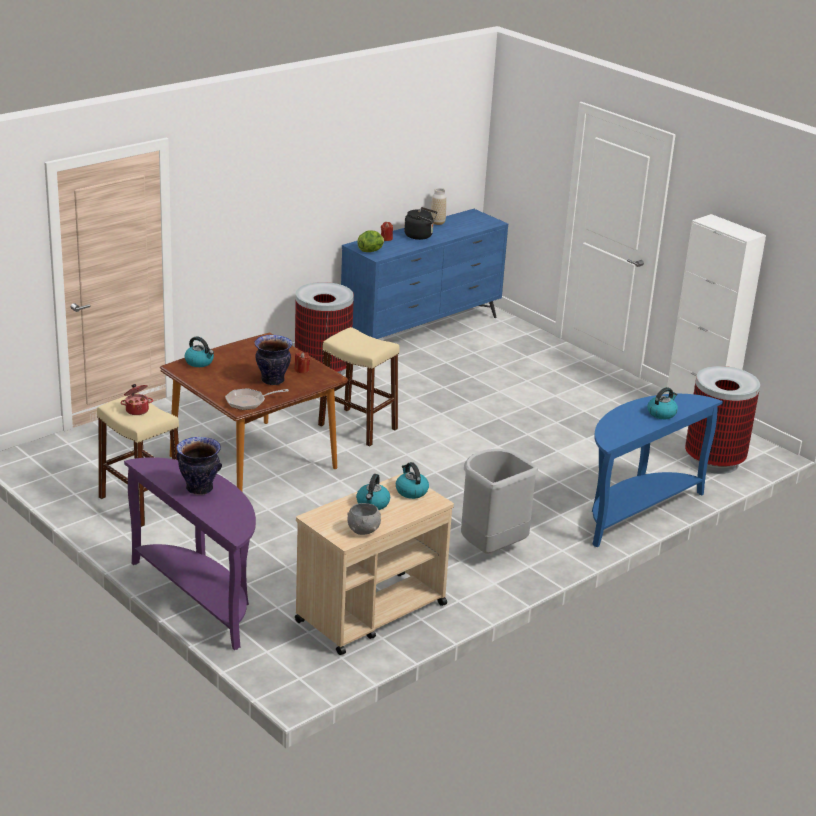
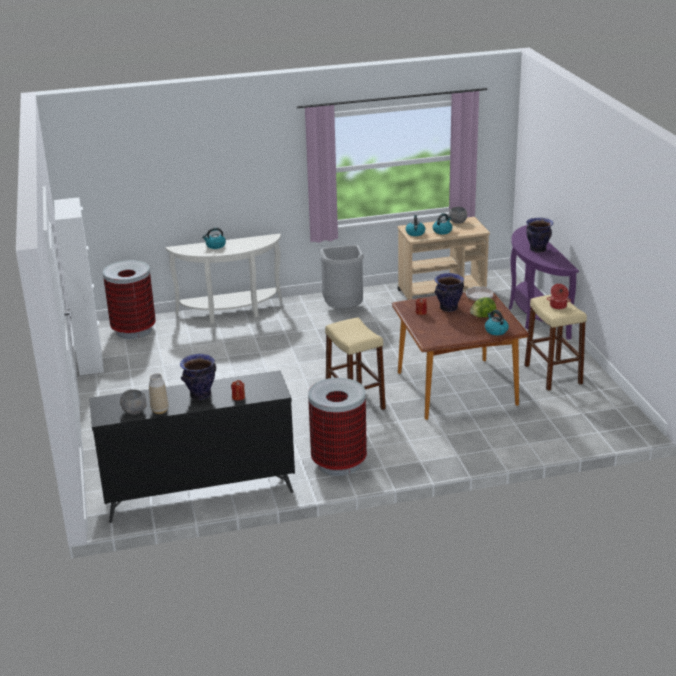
camera: 150 degrees left, 0 degrees up
(371, 251) = (271, 383): lettuce -> lettuce (483, 316)
(420, 236) = (200, 395): black kettle -> vase
(422, 330) = (198, 493): blue dresser -> black dresser
(457, 220) = (134, 410): none -> grey bowl
(634, 511) = (231, 313): blue console table -> white console table

